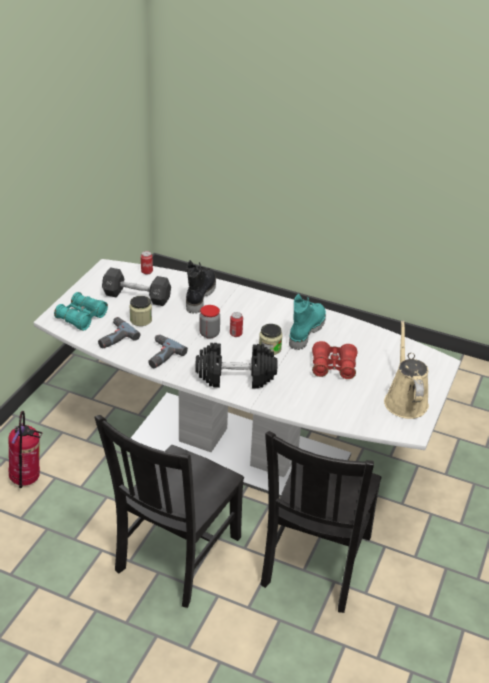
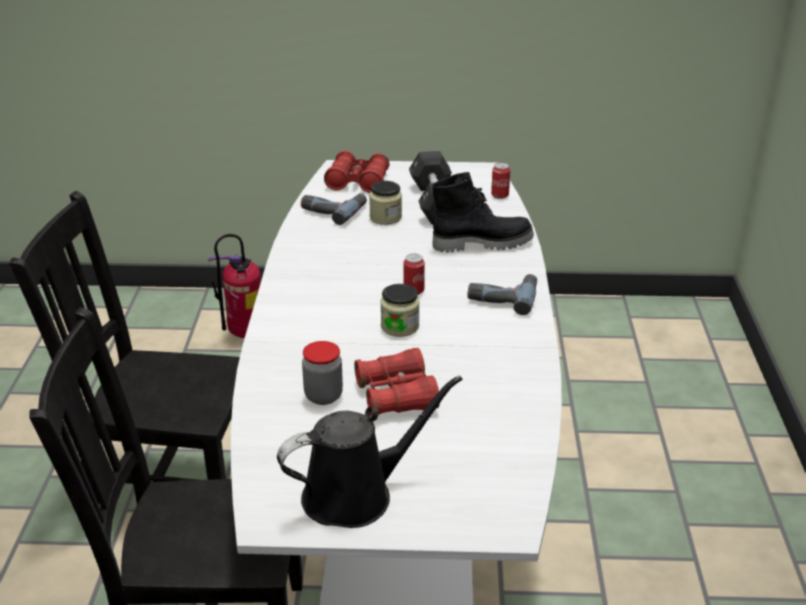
camera: 70 degrees right, 5 degrees down
(81, 317) = (358, 182): turquoise binoculars -> red binoculars
(160, 355) = (318, 248): power drill -> power drill (503, 296)
(209, 334) = (396, 271): jar -> jar (323, 396)
(235, 377) = (307, 313): black dumbbell -> none
(305, 331) = (474, 349): turquoise boot -> none
(404, 400) = (356, 494): beige watering can -> black watering can

